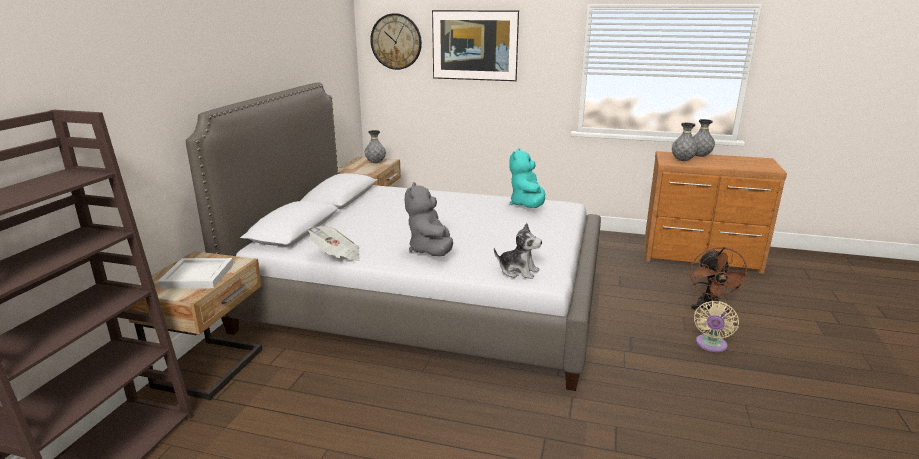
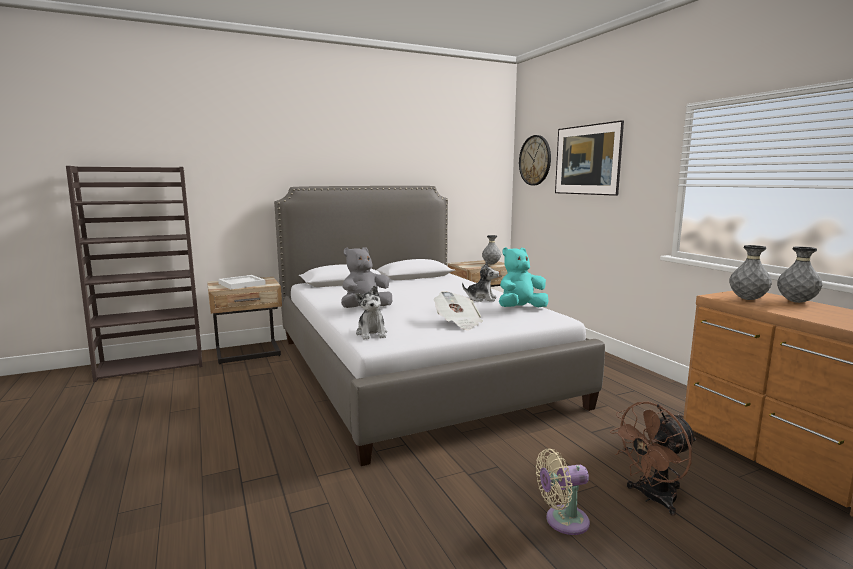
camera: 50 degrees right, 10 degrees down
(336, 256) = (317, 296): newspaper -> newspaper (458, 323)
(477, 205) = (481, 299): none -> plush toy

